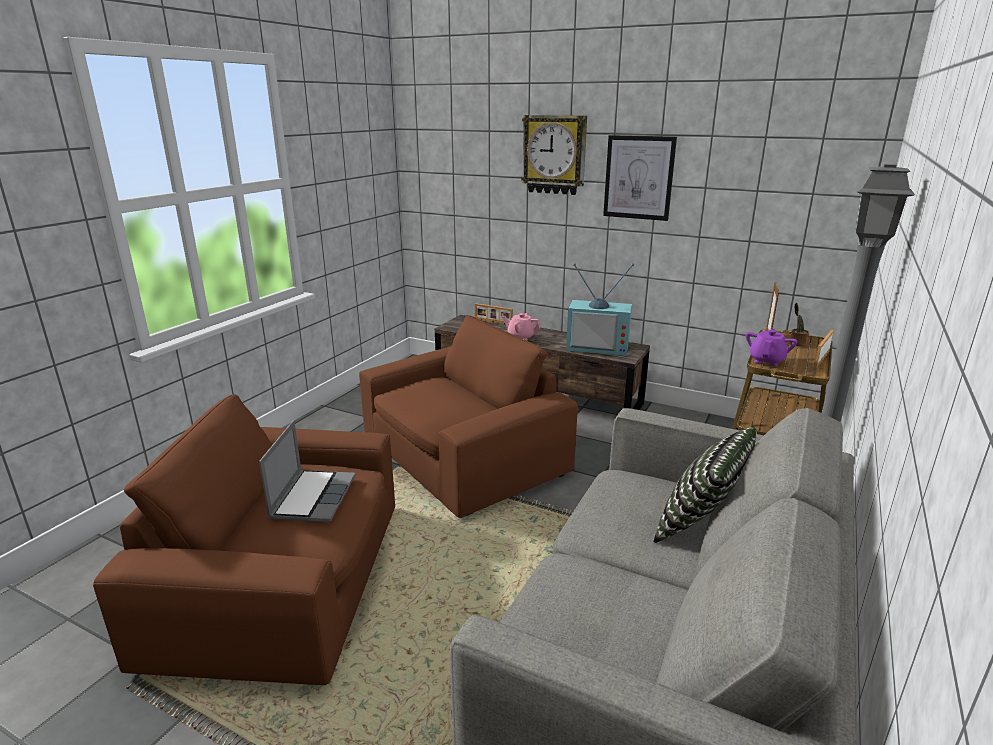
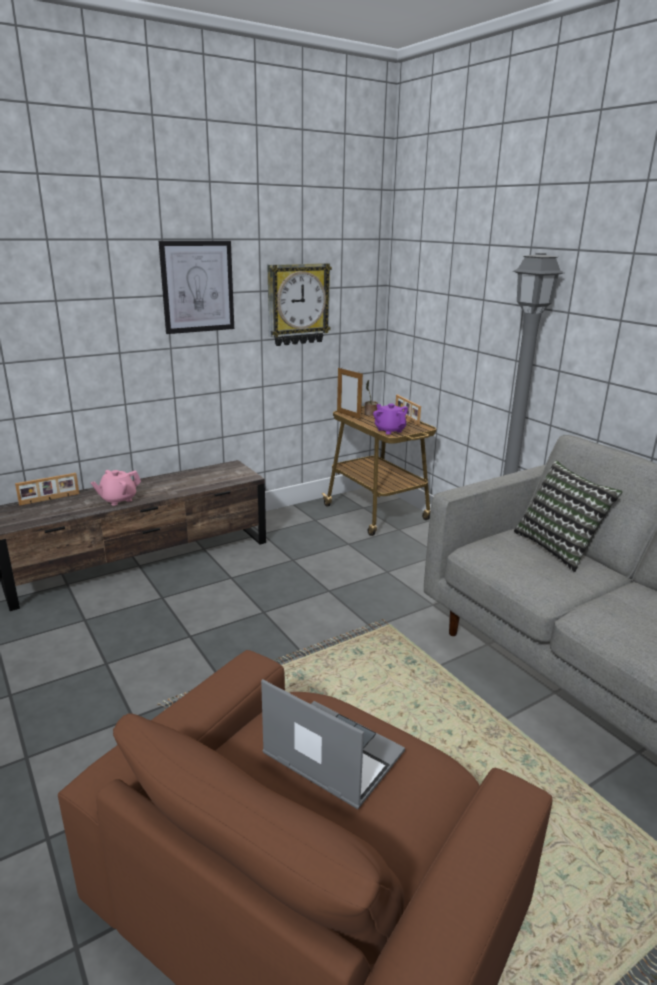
camera: 60 degrees left, 0 degrees up
(462, 455) = (197, 653): brown armchair -> none
(554, 155) = (92, 267): wall clock -> wall clock (297, 304)
(598, 347) = (206, 477): television -> none

